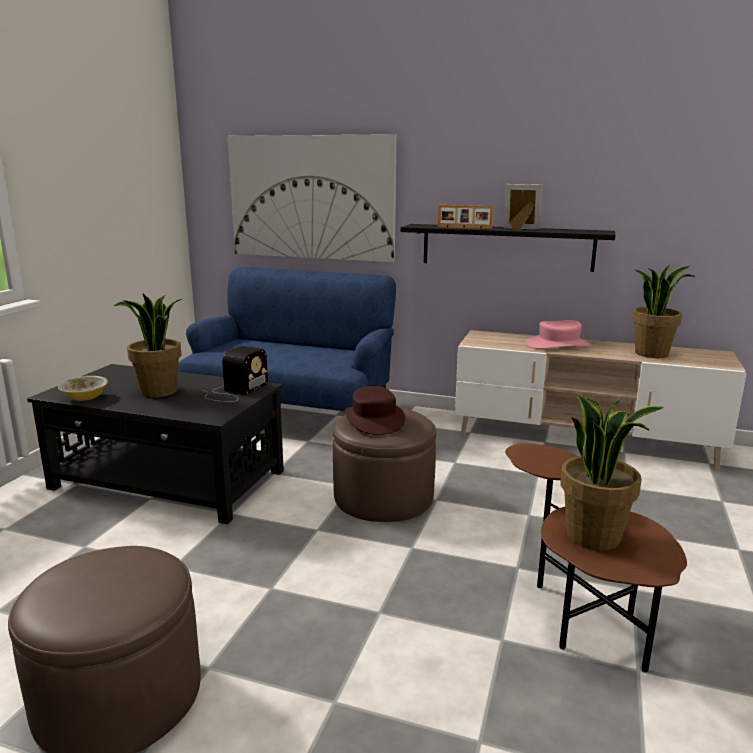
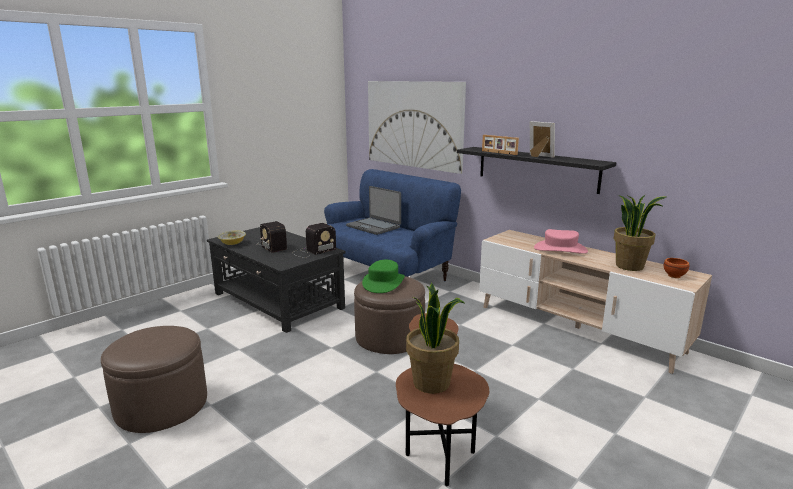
camera: 25 degrees right, 0 degrees up
(159, 392) = (272, 245): potted plant -> radio
(272, 349) = (373, 227): none -> laptop
(374, 419) = (383, 283): brown hat -> green hat
(704, 357) = (674, 275): none -> brown bowl

